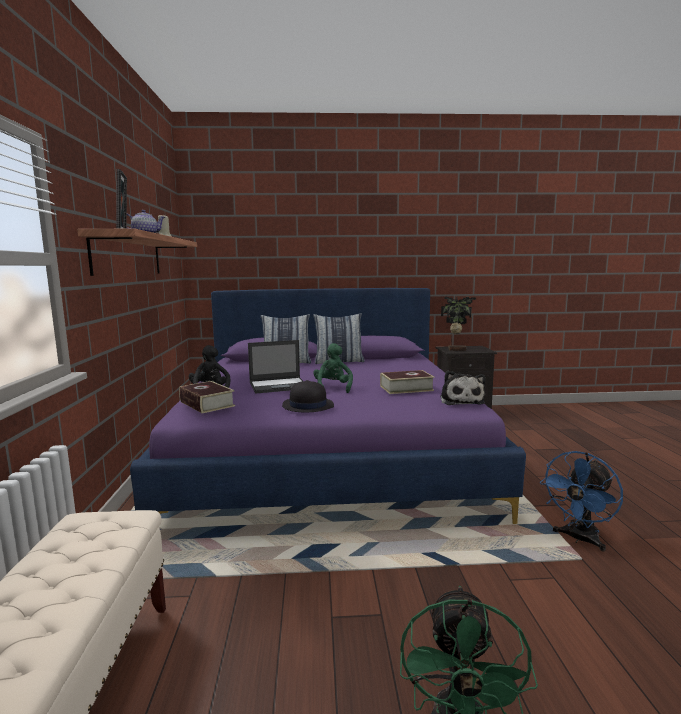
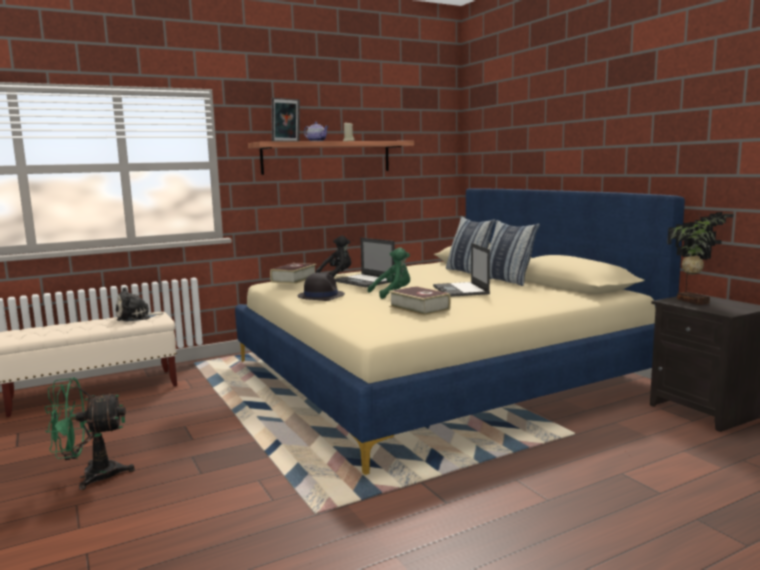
camera: 65 degrees right, 0 degrees up
(327, 453) = (437, 374): purple bed -> beige bed
(360, 372) = (461, 290): none -> laptop
(461, 401) = (401, 327): plush toy -> plush toy (136, 317)
(579, 539) = (359, 512): blue fan -> none

